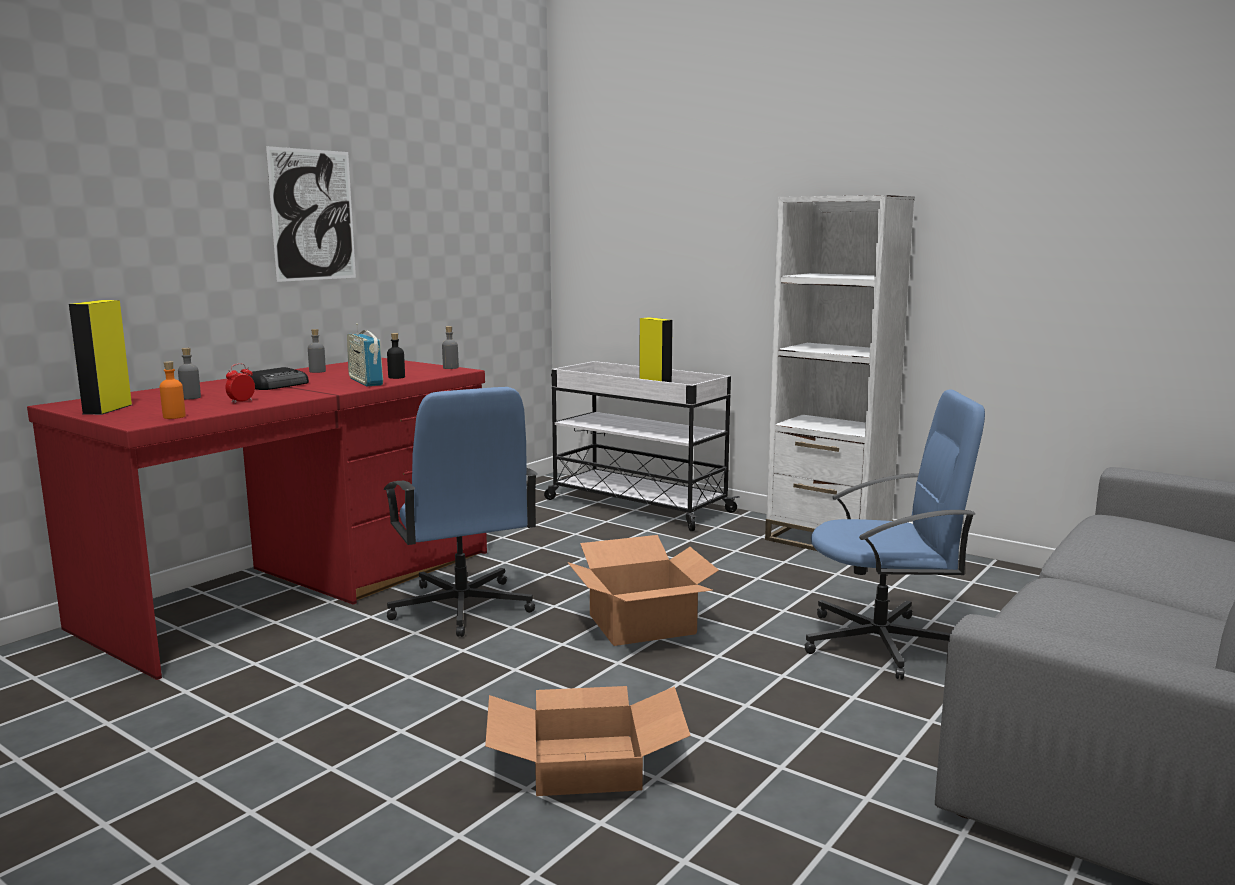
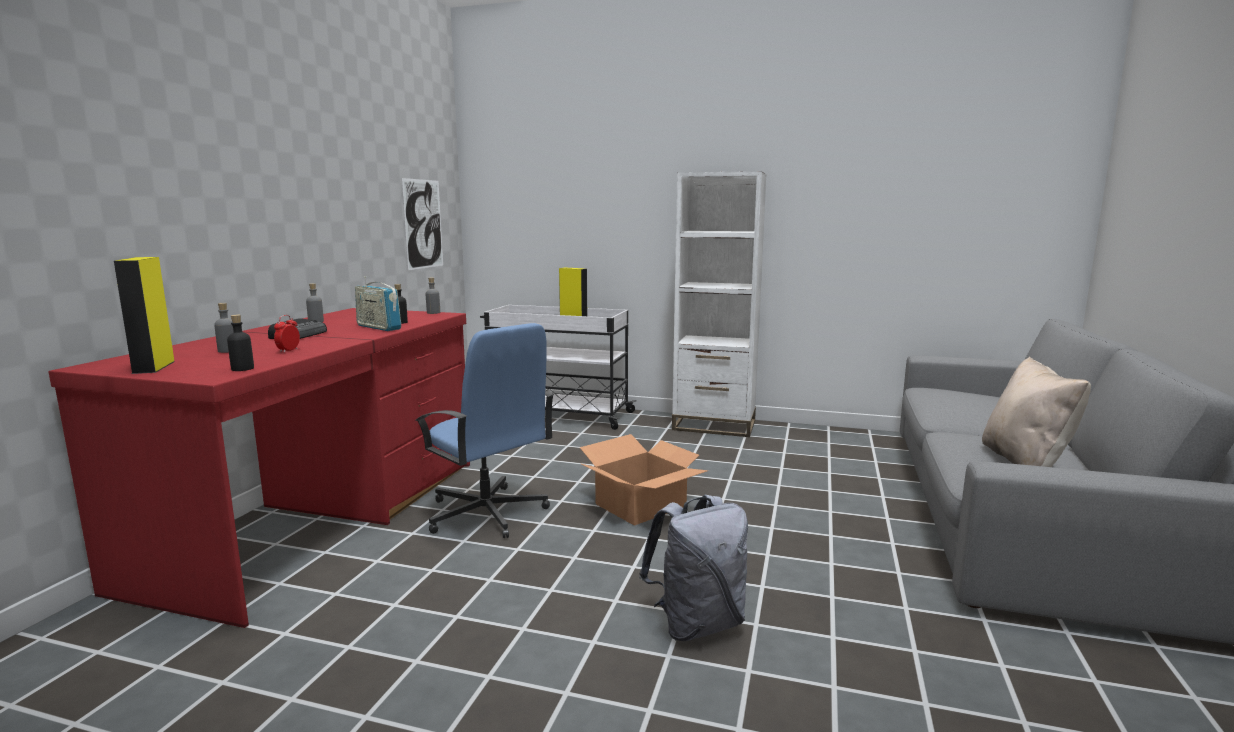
camera: 20 degrees left, 0 degrees up
(174, 417) = (242, 369): orange bottle -> black bottle
(313, 215) = (295, 181): picture -> picture (423, 224)
(587, 763) = (697, 624): cardboard box -> grey backpack
(882, 643) = (814, 493): blue office chair -> none
(1114, 633) = (1026, 463): none -> beige pillow

